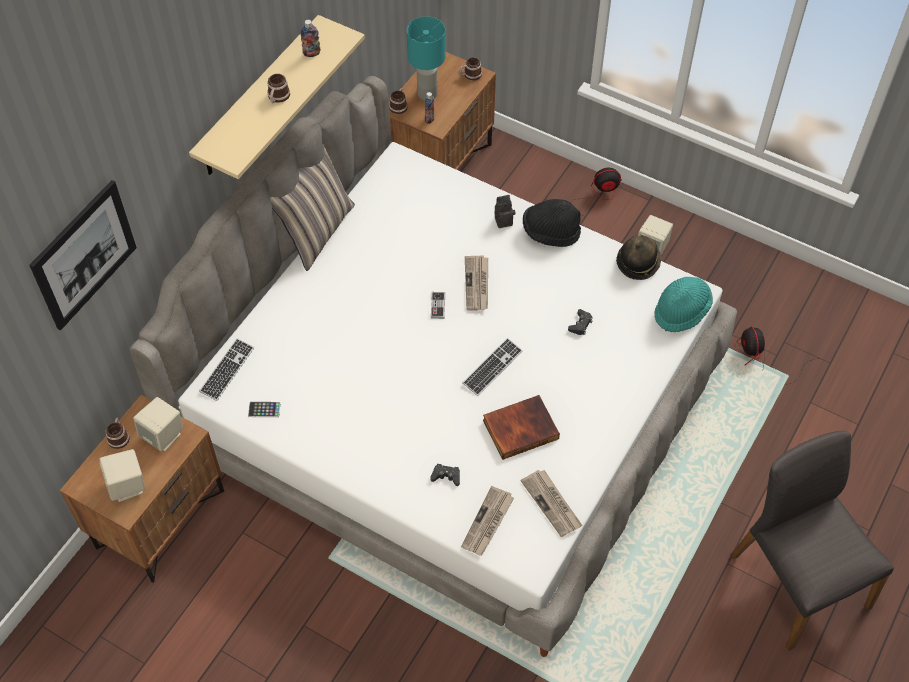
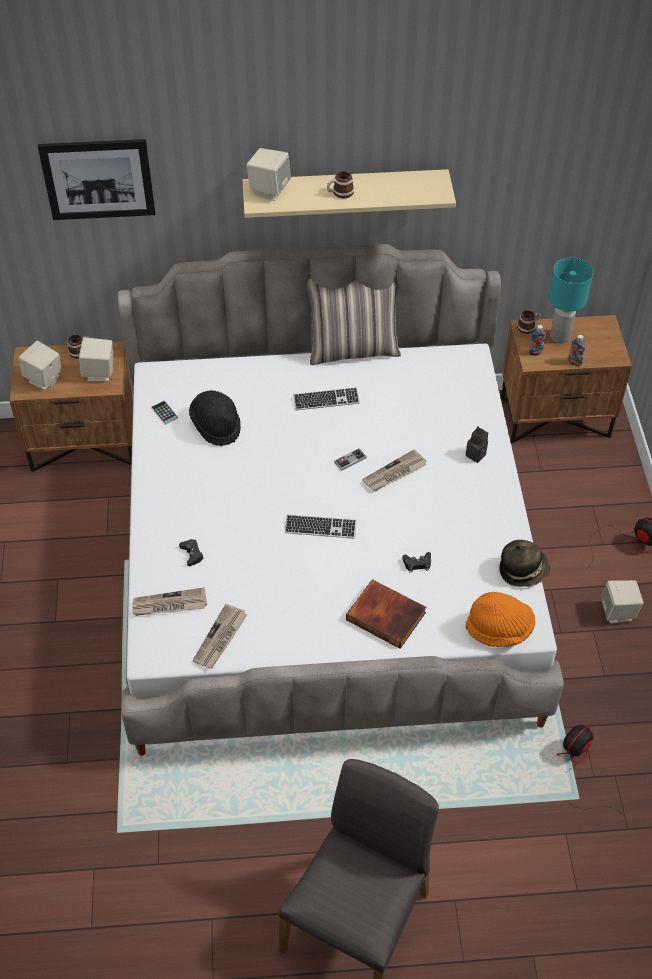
camera: 55 degrees right, 5 degrees down
(224, 141) = (269, 190): none -> beige speaker
(227, 370) = (181, 373): keyboard -> keyboard (326, 400)
(311, 53) = (403, 186): bottle -> bottle (574, 362)
(470, 75) = (610, 351): mug -> none
(520, 428) = (277, 578): book -> book (387, 615)
(550, 232) = (495, 492): black hat -> black hat (216, 425)
(681, 311) = (499, 629): turquoise hat -> orange hat

